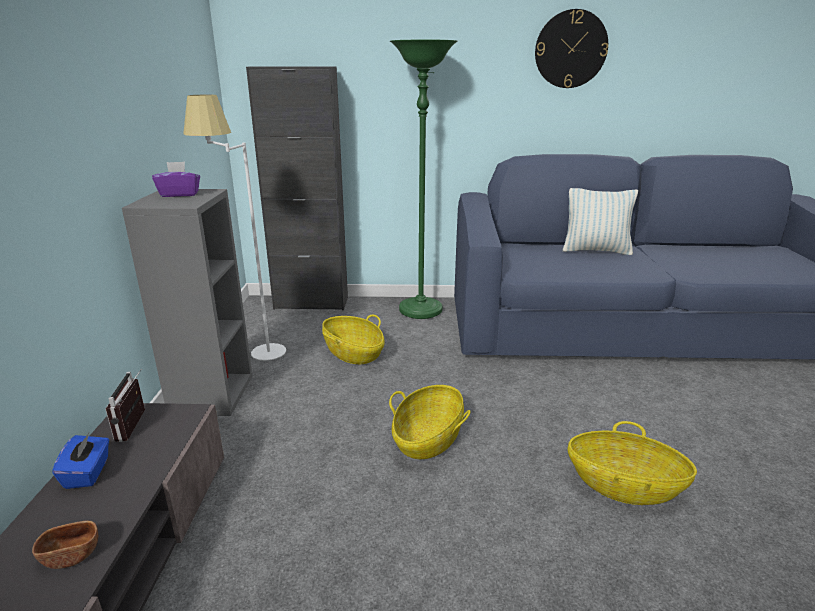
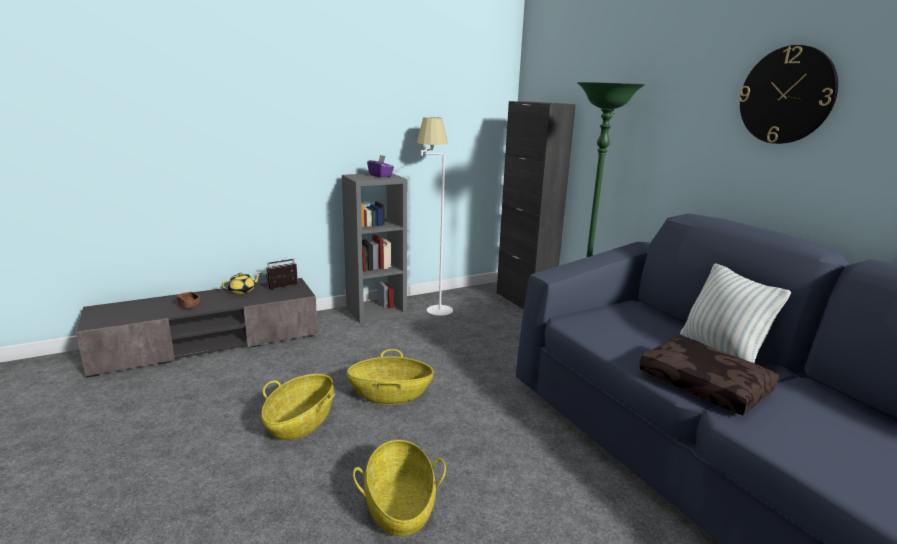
camera: 60 degrees right, 5 degrees down
(88, 473) = (242, 291): blue tissue box -> yellow teapot
(353, 353) = (472, 337): basket -> basket (301, 422)
(644, 269) = (705, 385): none -> brown pillow

